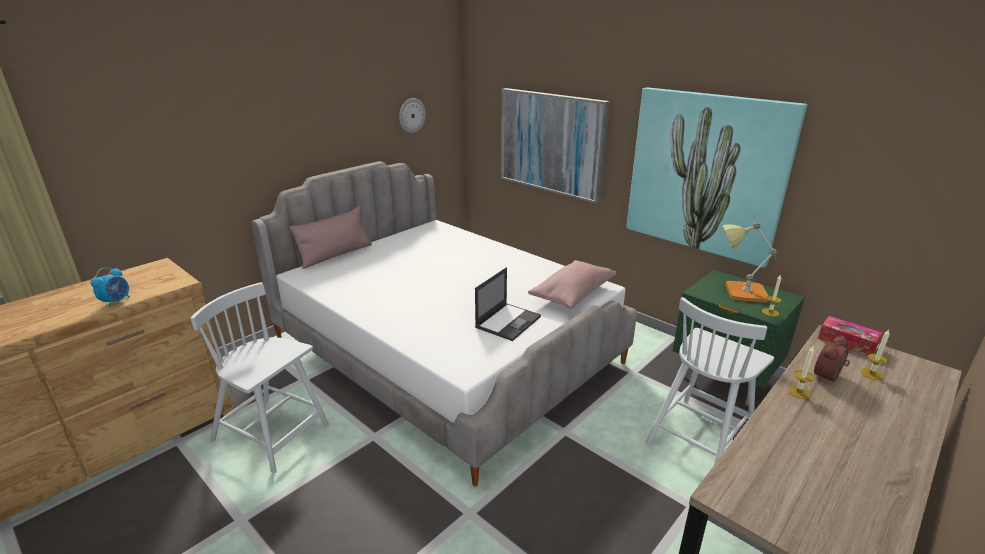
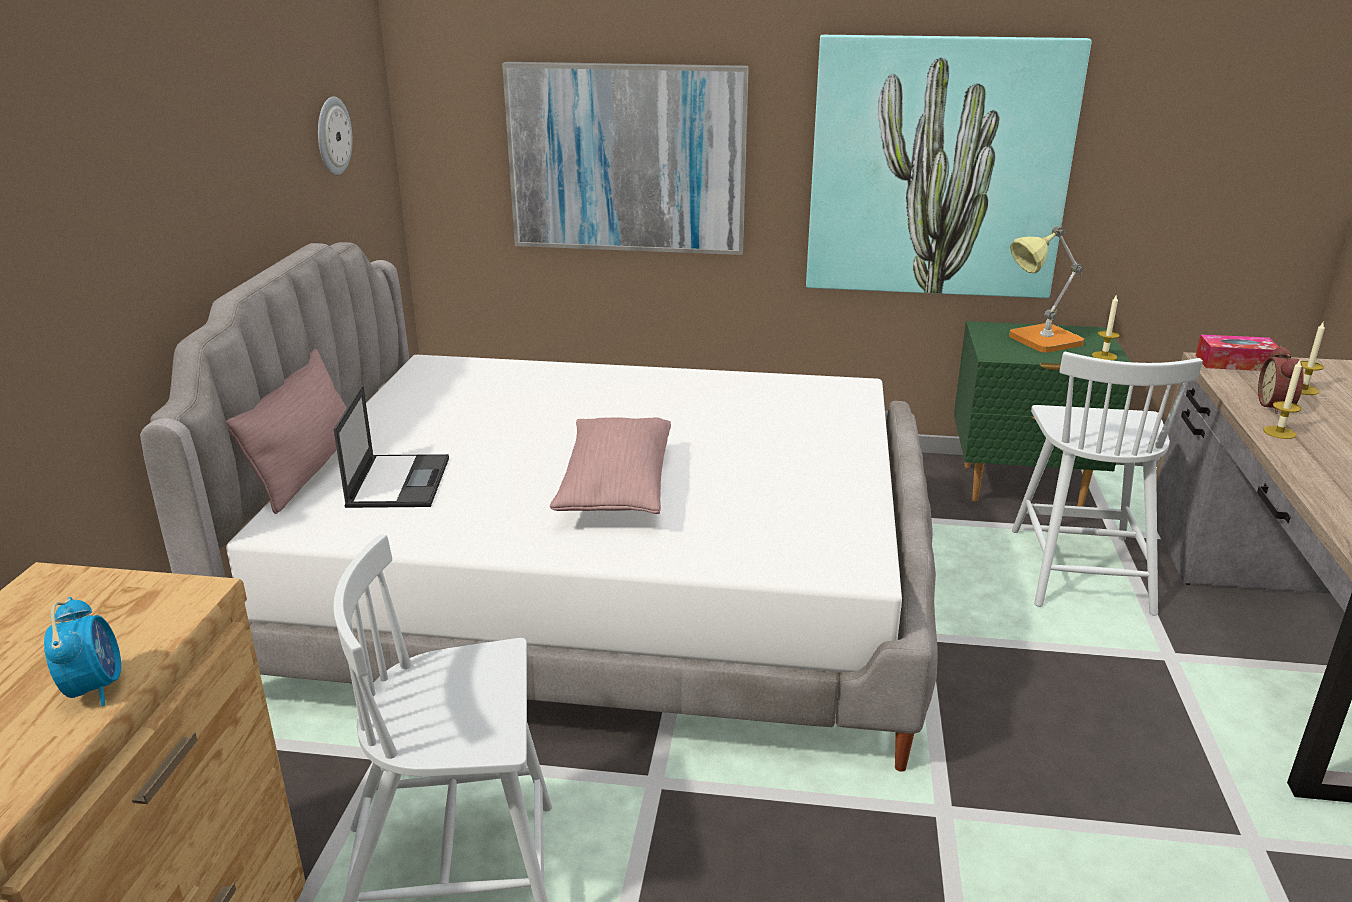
camera: 35 degrees left, 0 degrees up
(508, 321) = (802, 476): laptop -> laptop (398, 481)
(572, 294) = (830, 409): pink pillow -> pink pillow (615, 487)

